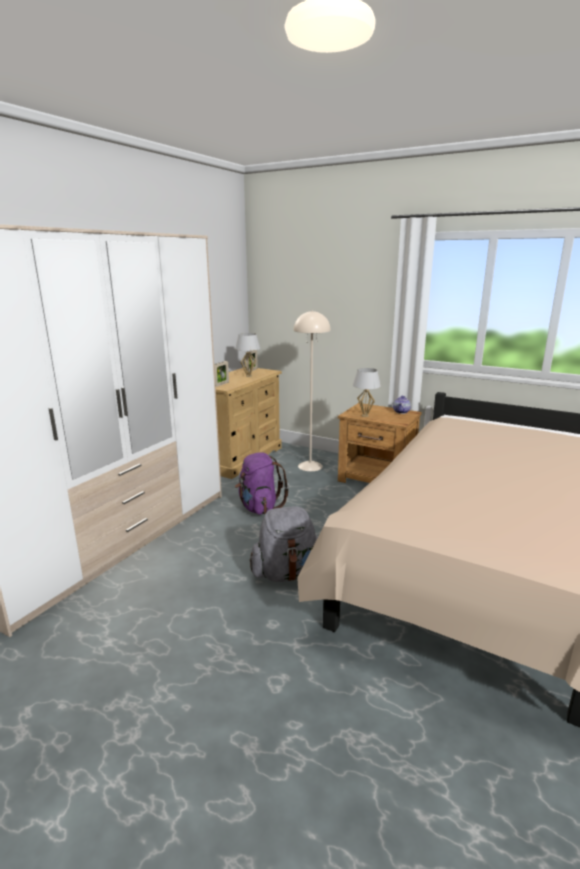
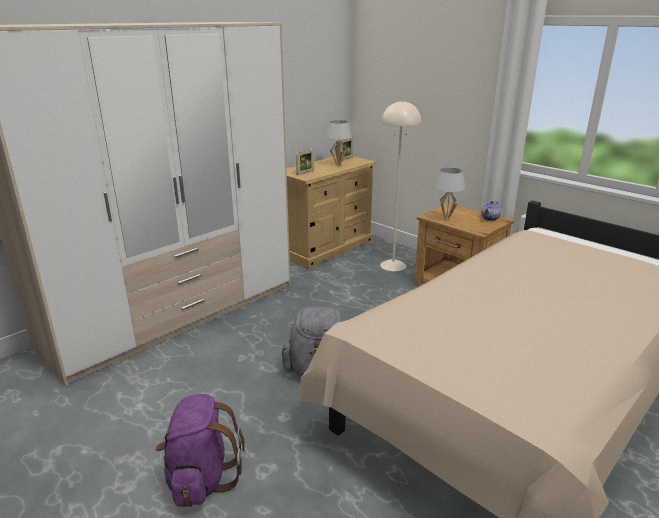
camera: 15 degrees right, 5 degrees up
(259, 507) = (322, 302): purple backpack -> purple backpack (201, 479)

